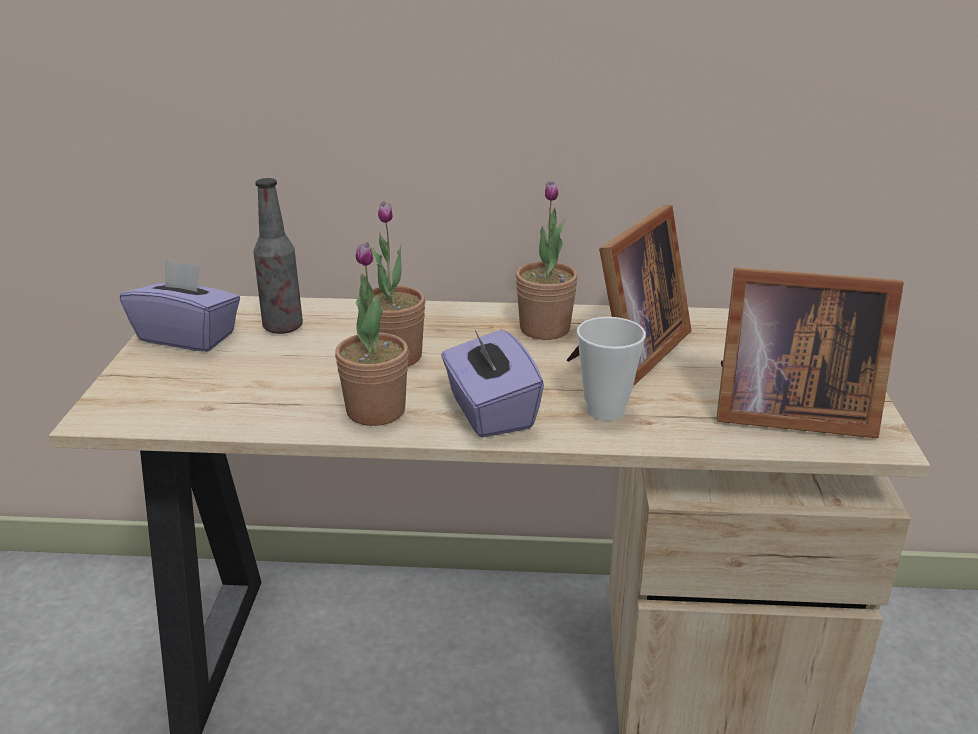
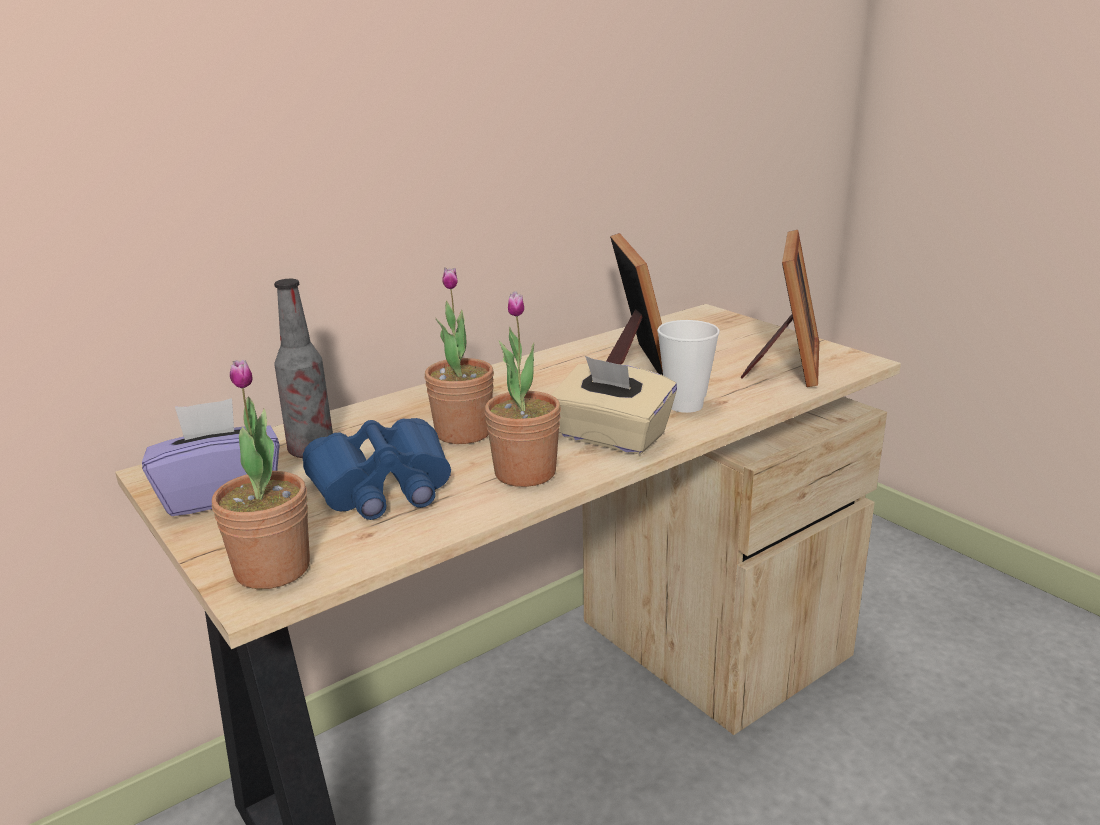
camera: 40 degrees left, 5 degrees down
(274, 377) = (383, 488): none -> blue binoculars
(489, 412) = (611, 437): purple tissue box -> beige tissue box
(544, 329) = (544, 374): potted plant -> potted plant (272, 569)
(785, 411) = (785, 365): picture frame -> picture frame turned 45 degrees counterclockwise

